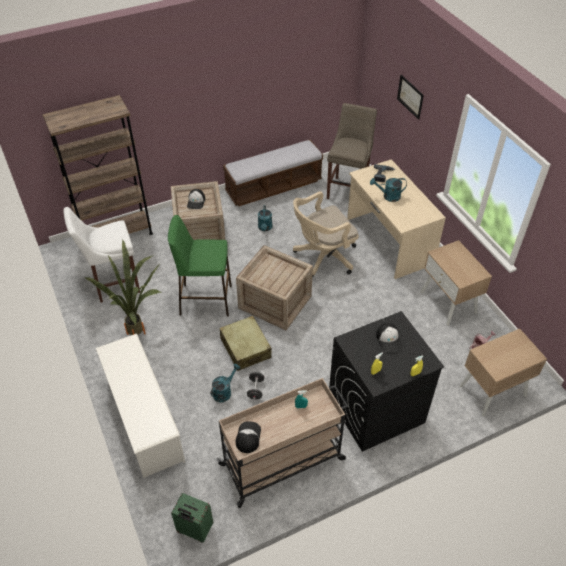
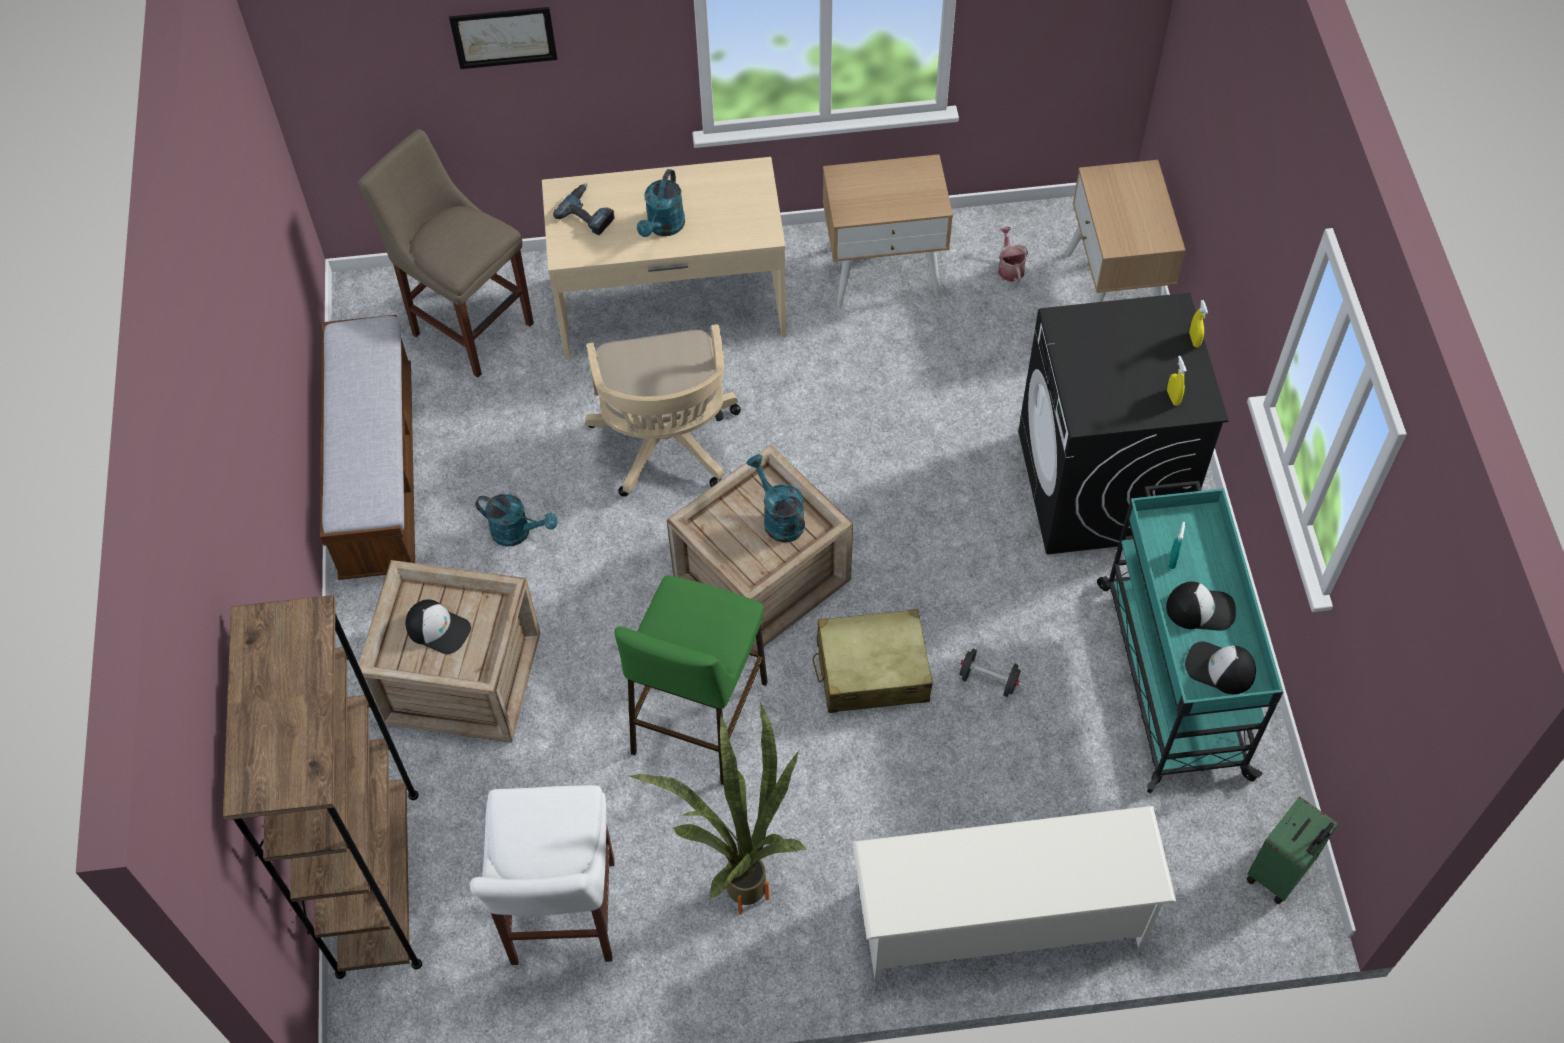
camera: 70 degrees left, 10 degrees up
(224, 391) = (974, 741): turquoise watering can -> turquoise watering can (779, 518)
(283, 461) = (1172, 676): beige cart -> turquoise cart
(389, 340) = (1104, 351): cap -> cap (1200, 609)

